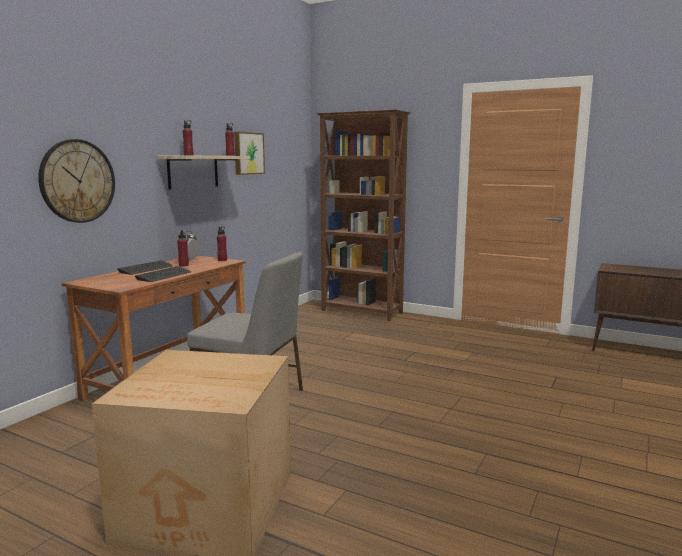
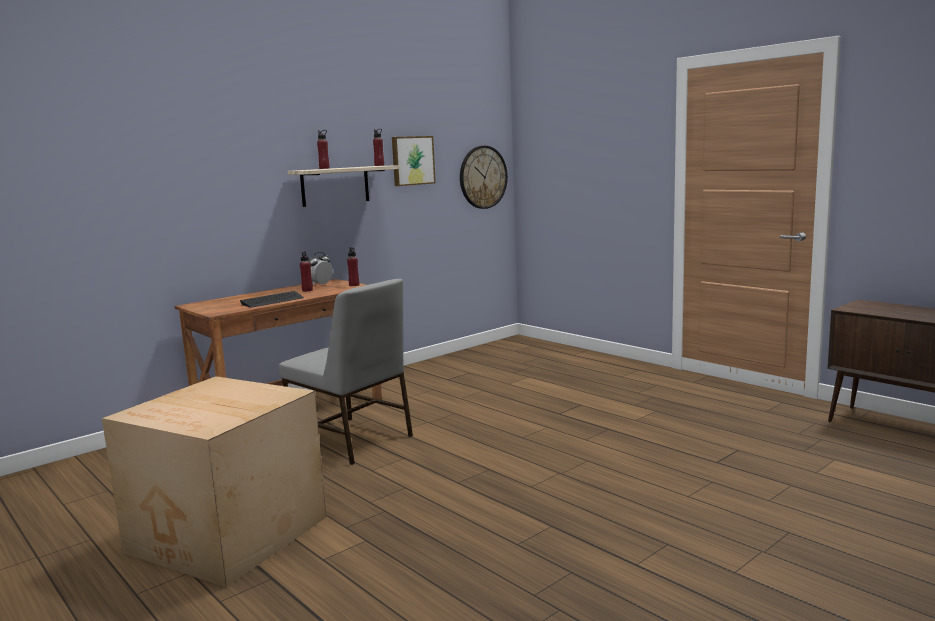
camera: 20 degrees right, 0 degrees up
(77, 181) = (193, 202): wall clock -> wall clock (483, 177)
(146, 269) = (266, 293): keyboard -> none
(362, 312) = (561, 353): brown bookcase -> none

